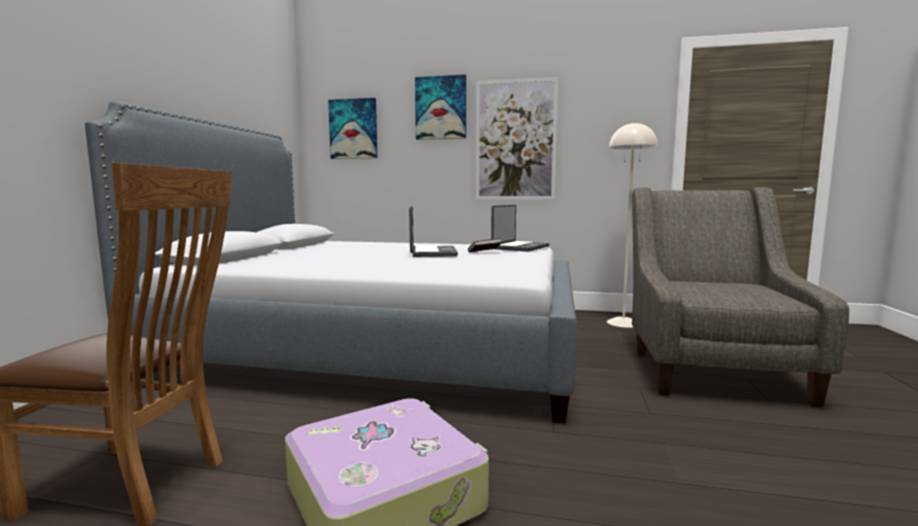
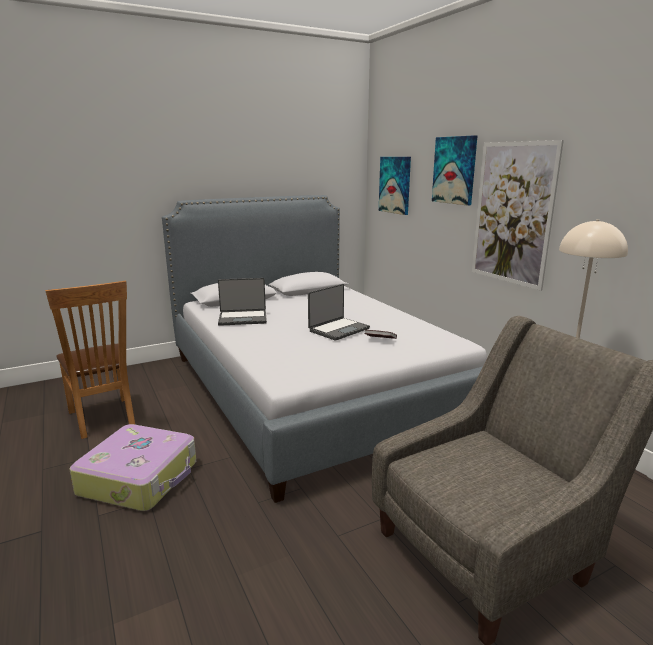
camera: 50 degrees right, 10 degrees up
(519, 247) = (431, 342): laptop -> laptop (243, 318)

